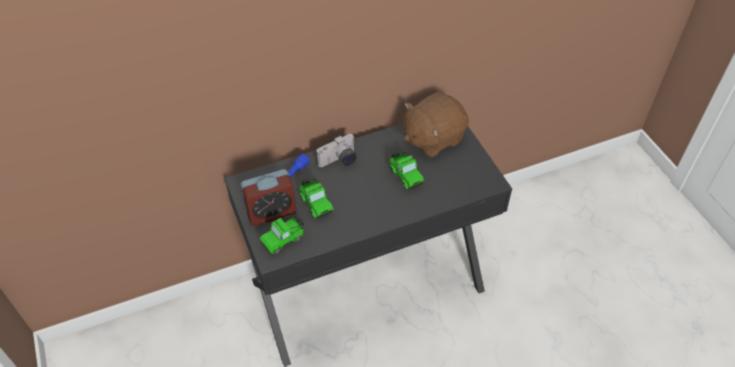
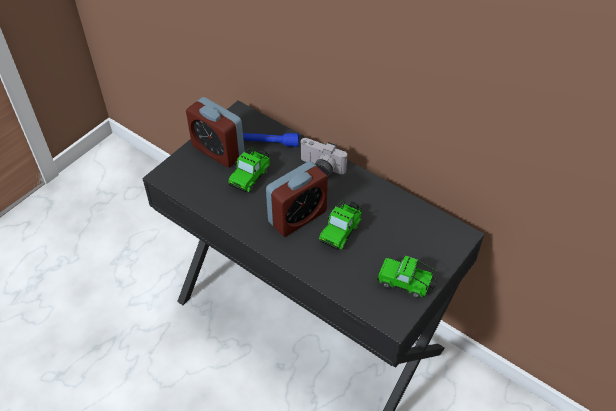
camera: 60 degrees right, 0 degrees up
(284, 240) = (191, 175): toy car -> toy car (406, 284)
(374, 193) = (297, 217): none -> alarm clock
(432, 138) = (417, 232): brown plush toy -> none

